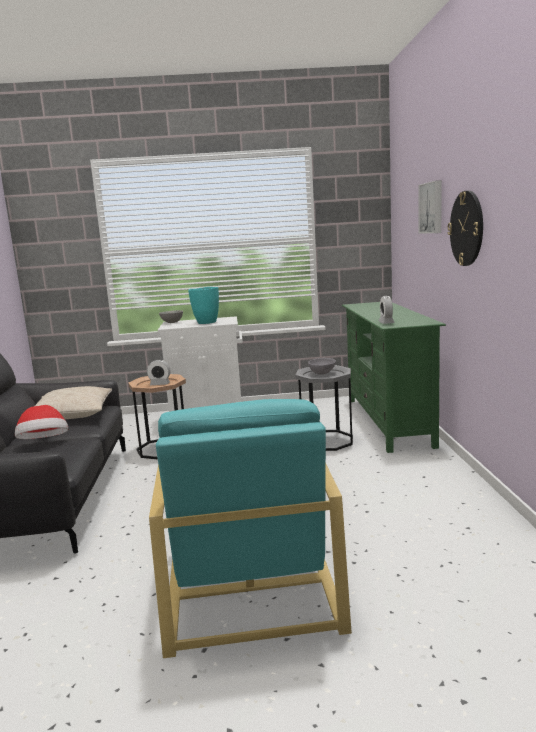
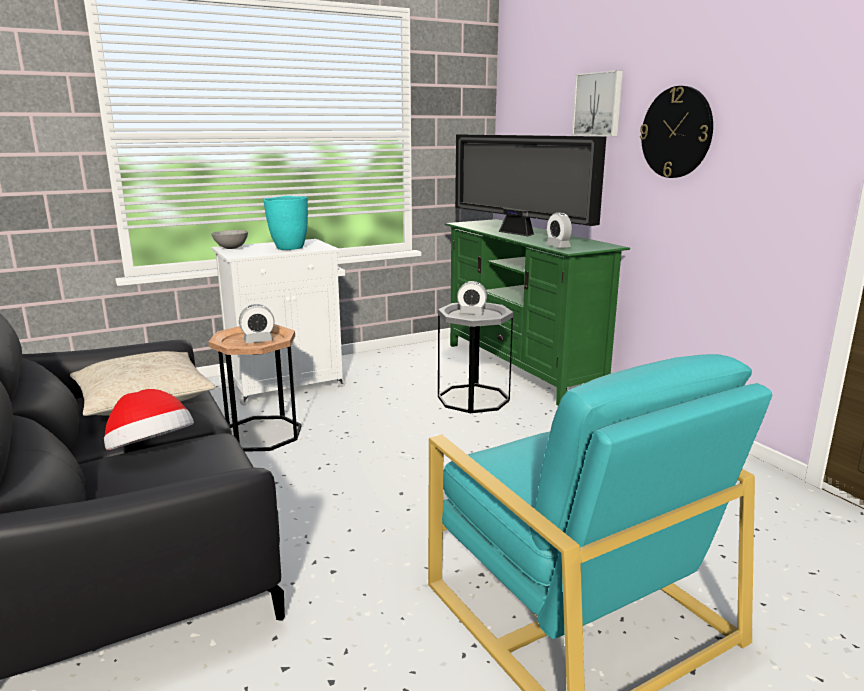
camera: 25 degrees left, 5 degrees up
(322, 373) = (471, 313): grey bowl -> alarm clock
(379, 312) = (519, 233): none -> television

